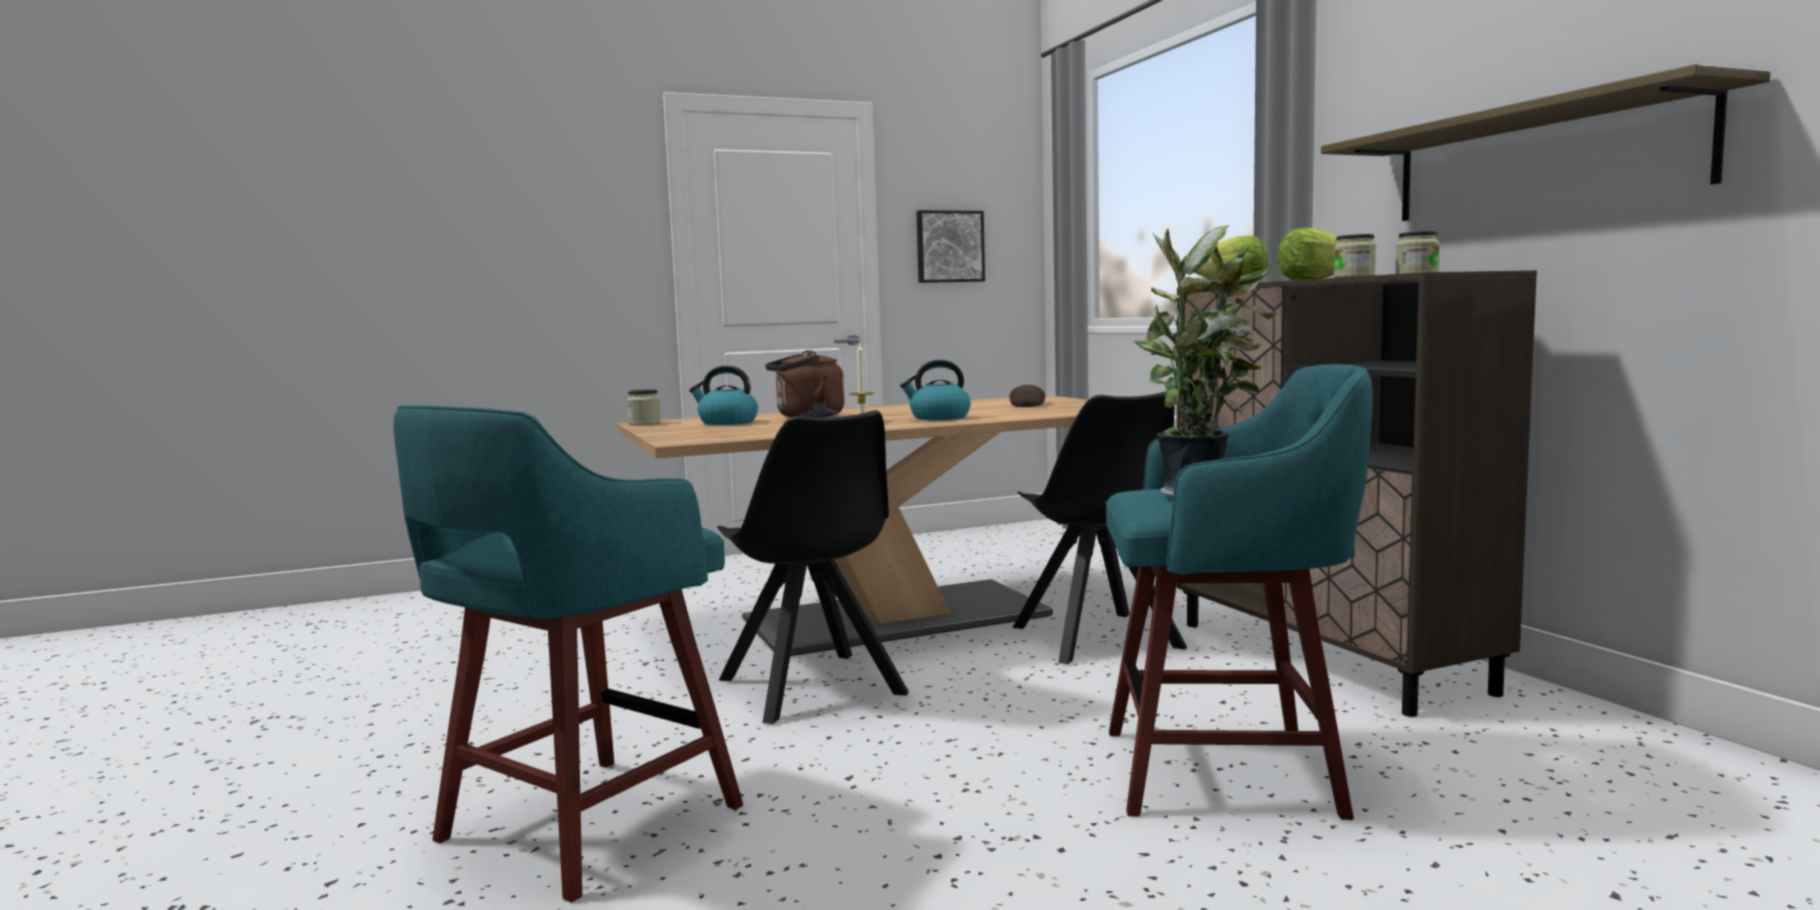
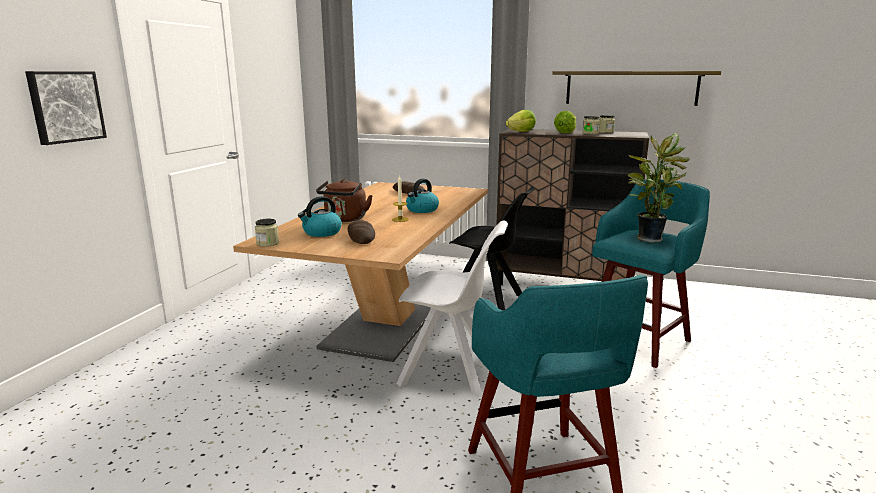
camera: 50 degrees left, 10 degrees up
(744, 428) = (361, 236): none -> bread
(813, 689) = (450, 370): black chair -> white chair
(949, 246) = (267, 90): picture -> picture (65, 106)

